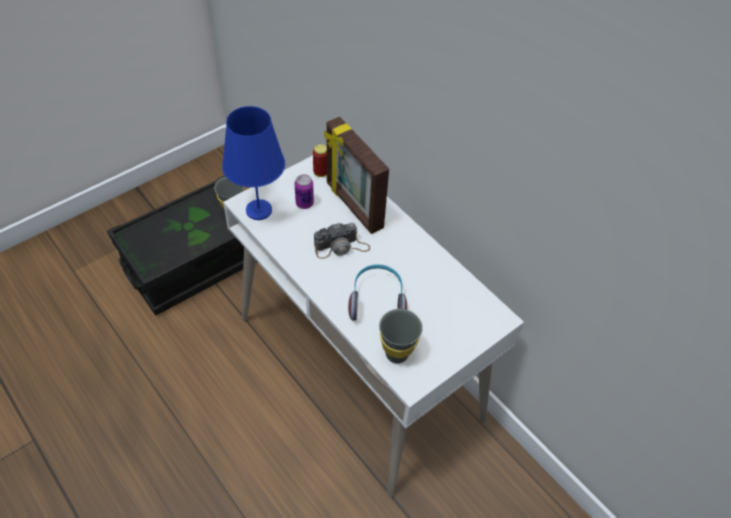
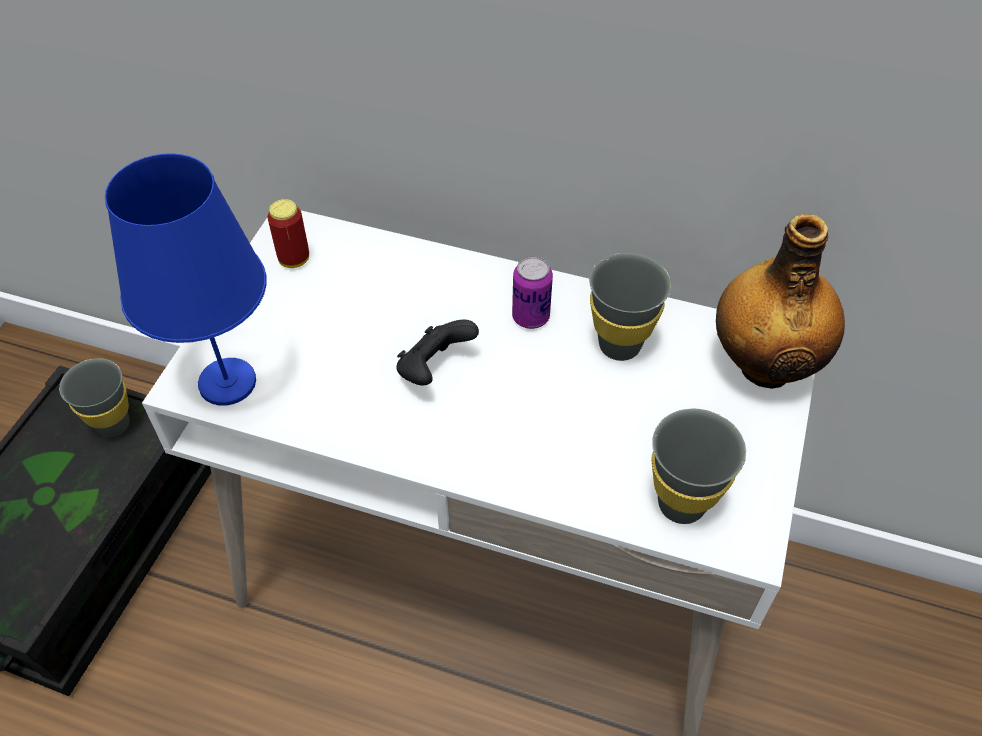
camera: 30 degrees left, 0 degrees up
(304, 203) = (306, 327): can -> can (530, 317)
(341, 247) = (434, 369): camera -> black game controller
(353, 206) = (397, 288): picture frame -> none
(377, 300) = (571, 428): headphones -> none
(427, 278) = (619, 345): none -> grey cup
(484, 320) = (764, 364): none -> bottle

